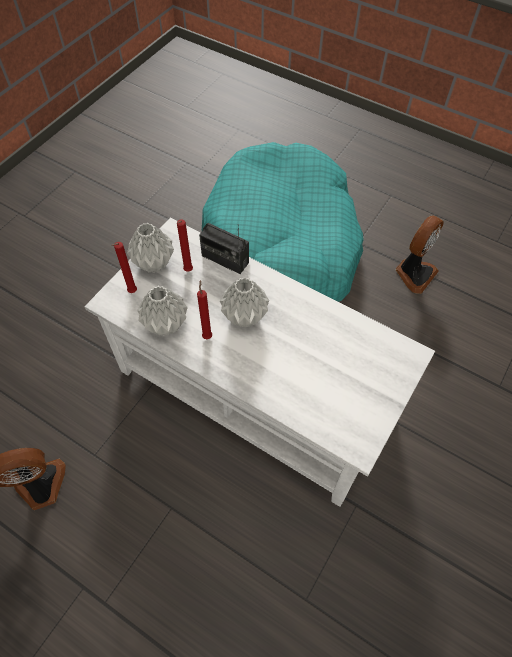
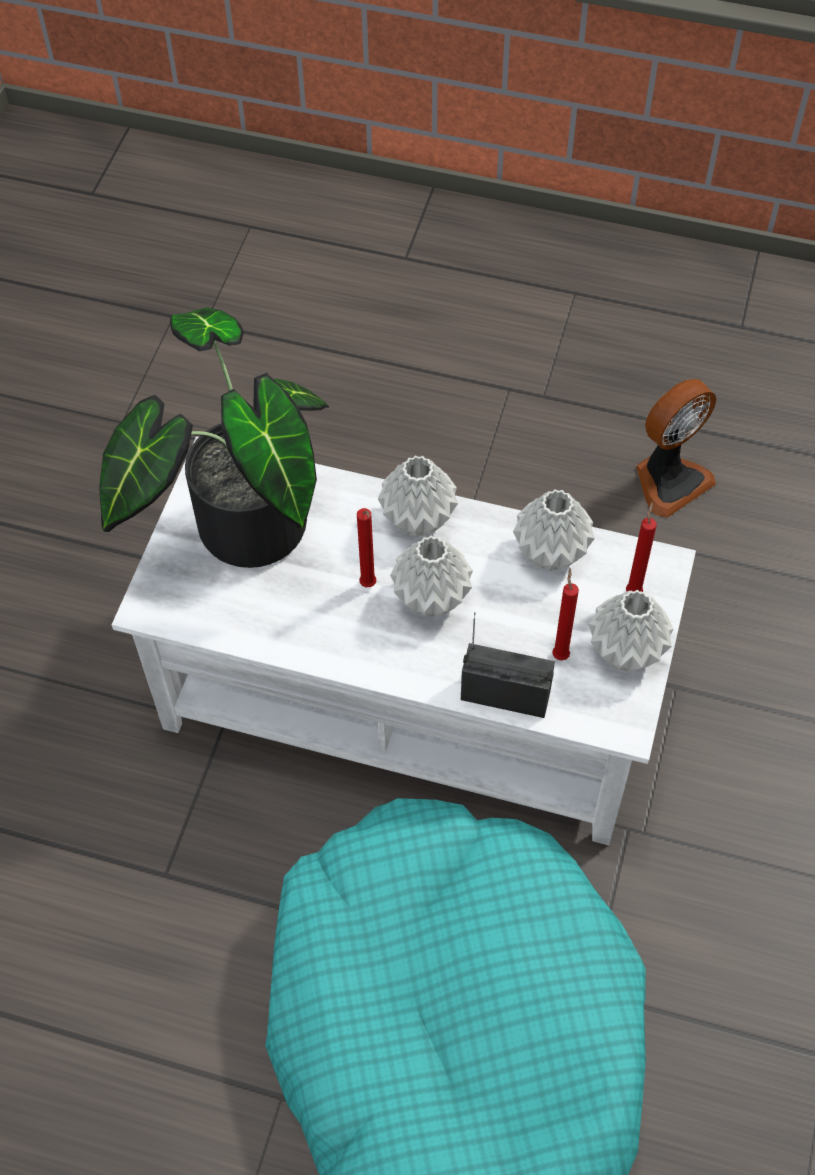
camera: 165 degrees right, 0 degrees up
(207, 335) = (478, 554): red candle -> red candle (369, 586)
(234, 366) = (419, 521): none -> grey vase
(349, 394) = (238, 524): none -> potted plant
(414, 273) = (142, 1041): fan -> none

